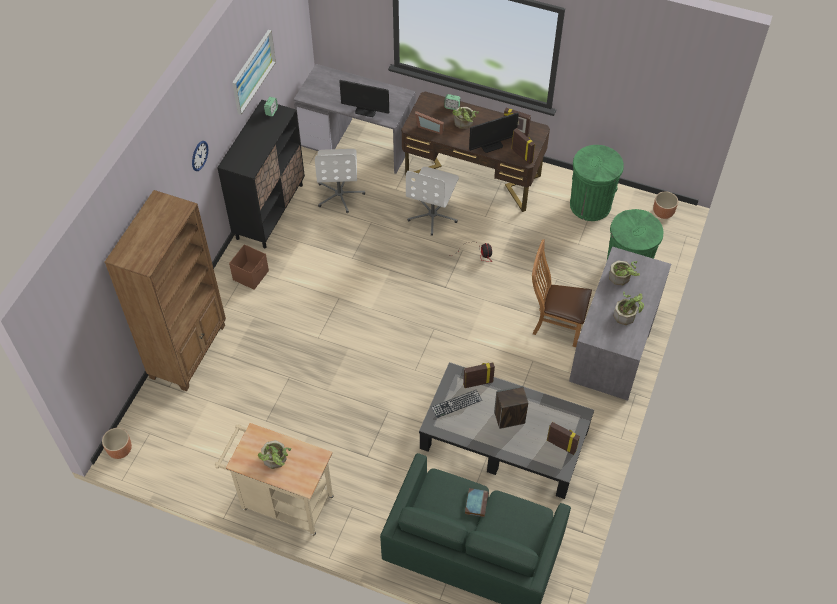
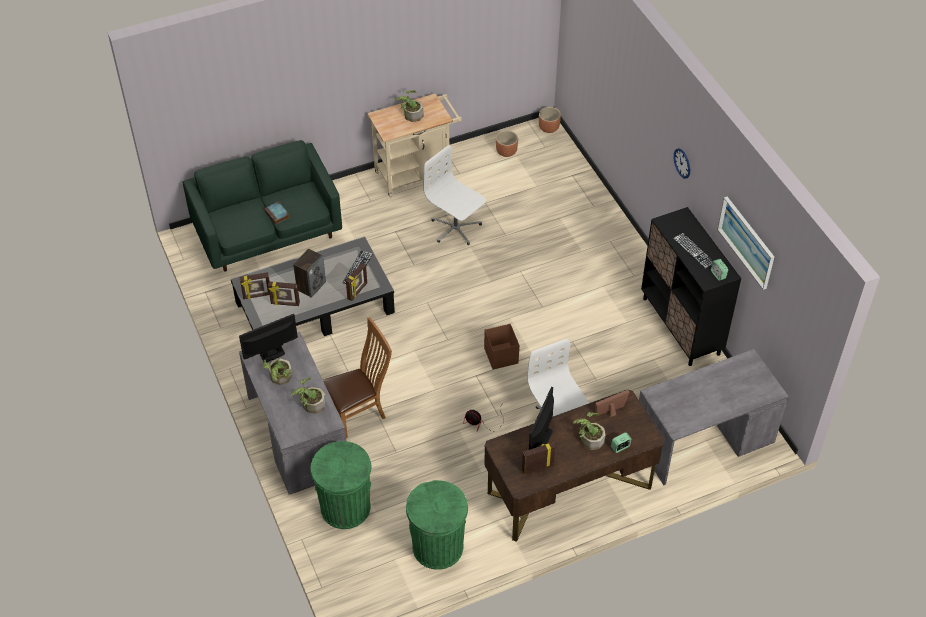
camera: 135 degrees right, 5 degrees down
(189, 351) = (591, 201): brown bookcase -> none
(251, 275) = (624, 273): brown storage box -> brown storage box (501, 356)
(261, 137) = (693, 250): none -> keyboard
(340, 194) = (650, 382): white office chair -> white office chair (455, 228)
(366, 111) = (684, 386): monitor -> monitor (272, 353)
(522, 155) = (505, 448): picture frame -> picture frame (285, 303)
(662, 213) = (364, 595): brown planter -> brown planter (506, 152)

